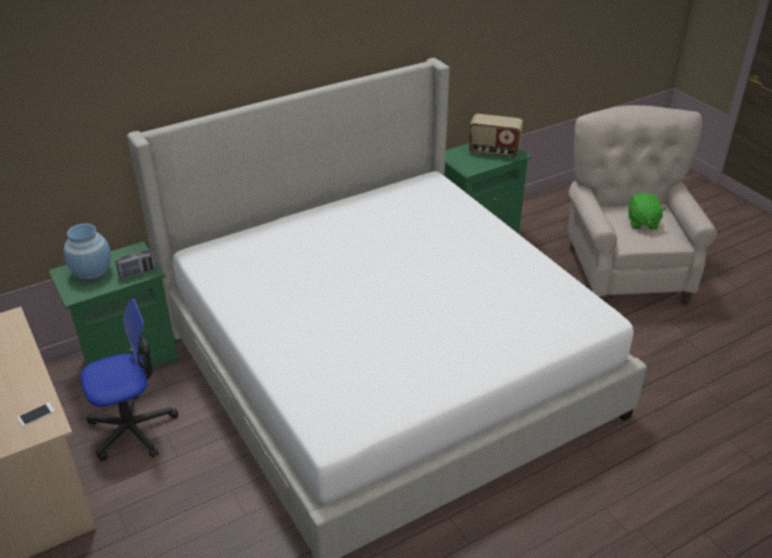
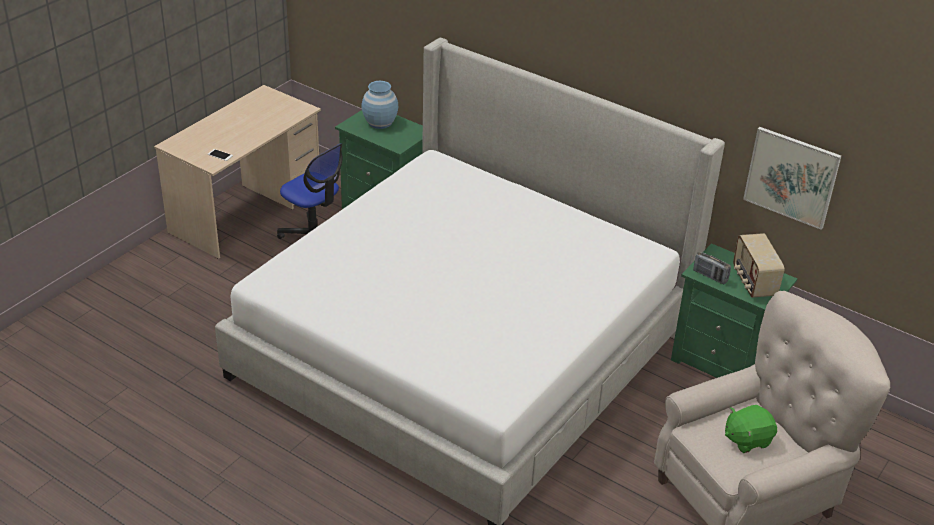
camera: 65 degrees right, 0 degrees up
(138, 273) = (392, 142): radio -> radio (710, 276)
(482, 56) = (791, 177): none -> picture

